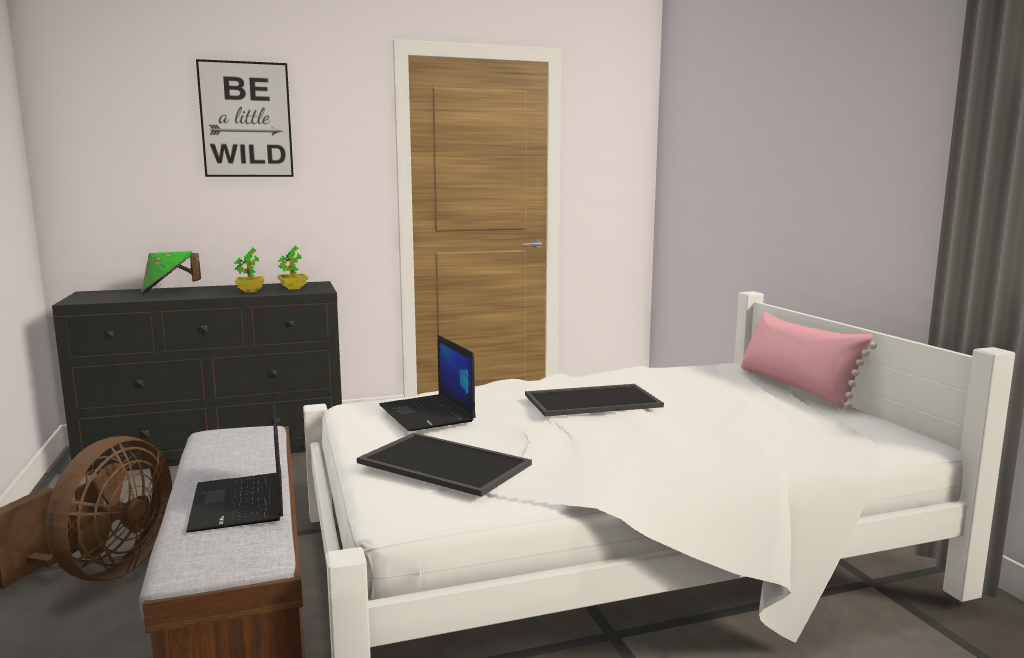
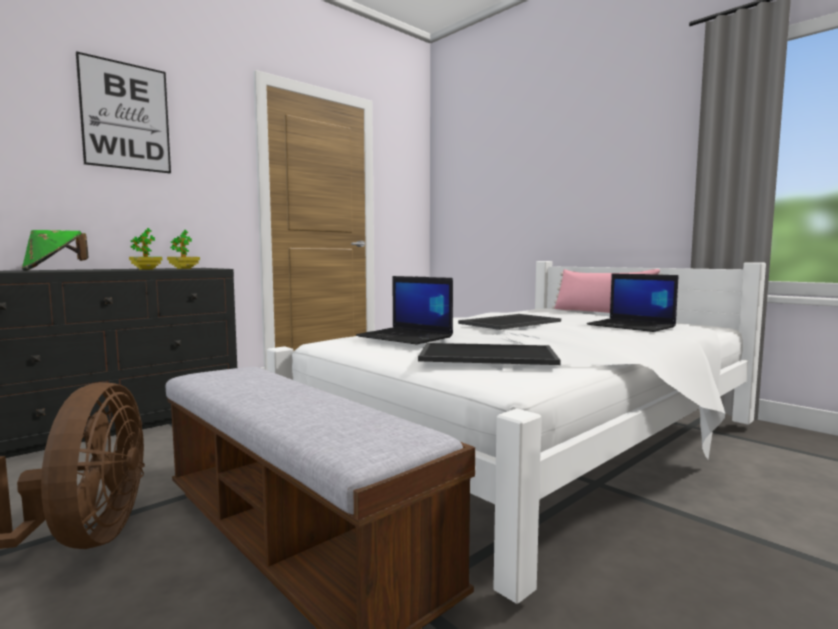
camera: 25 degrees left, 5 degrees down
(240, 503) = (328, 407): laptop -> laptop (632, 326)

